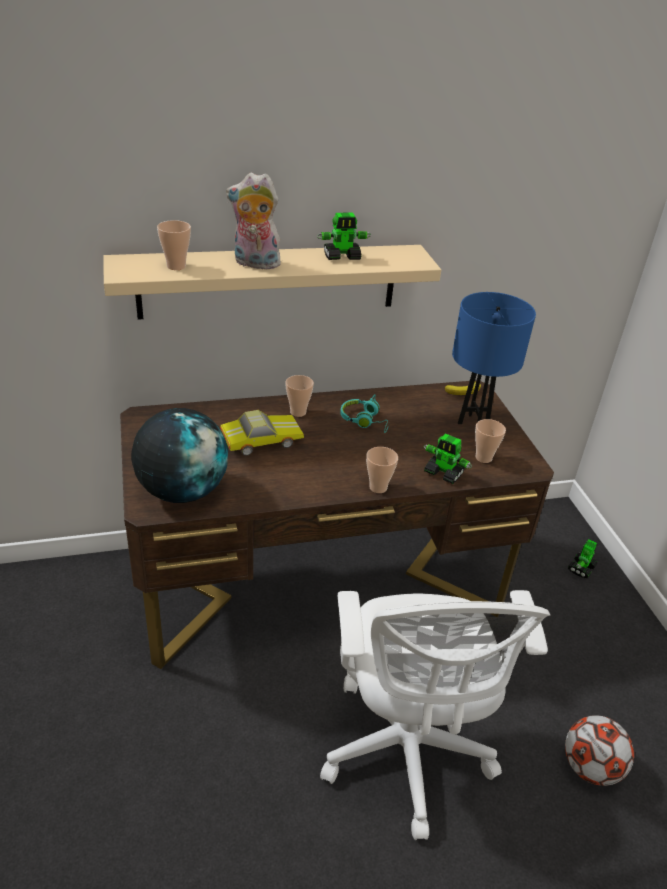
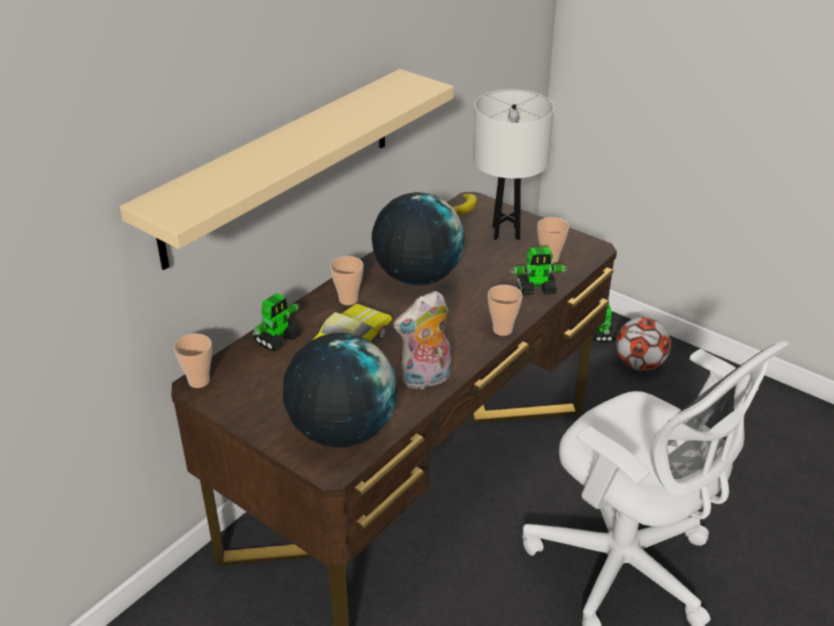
camera: 35 degrees left, 0 degrees up
(176, 266) = (219, 184): cup -> cup (199, 381)
(254, 264) = (290, 149): plush toy -> plush toy (426, 380)
(342, 257) = (355, 108): toy robot -> toy robot (278, 339)
(365, 421) = (417, 277): turquoise headphones -> globe
(473, 423) = (505, 233): blue table lamp -> white table lamp
(590, 767) = (753, 487): football -> football (639, 364)

